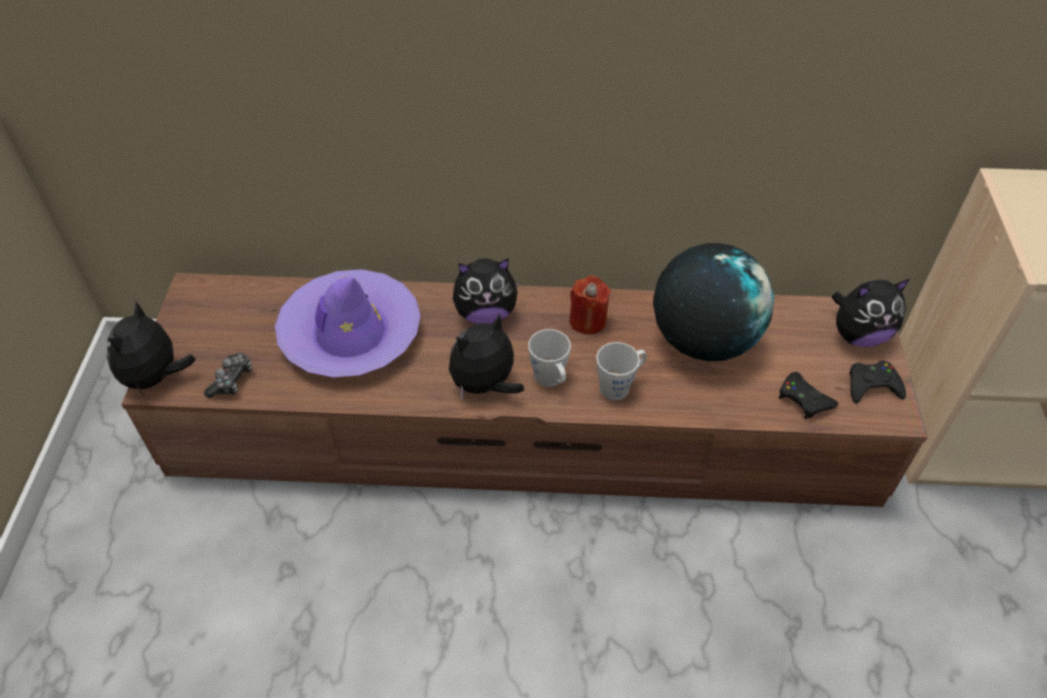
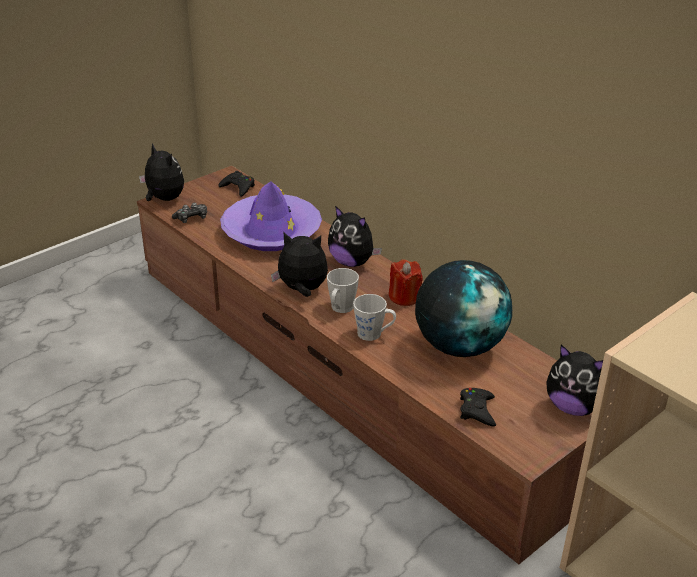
camera: 45 degrees right, 15 degrees down
(156, 377) = (164, 199): plush toy -> plush toy turned 75 degrees clockwise
(872, 386) = (536, 434): black game controller -> black game controller (238, 187)

